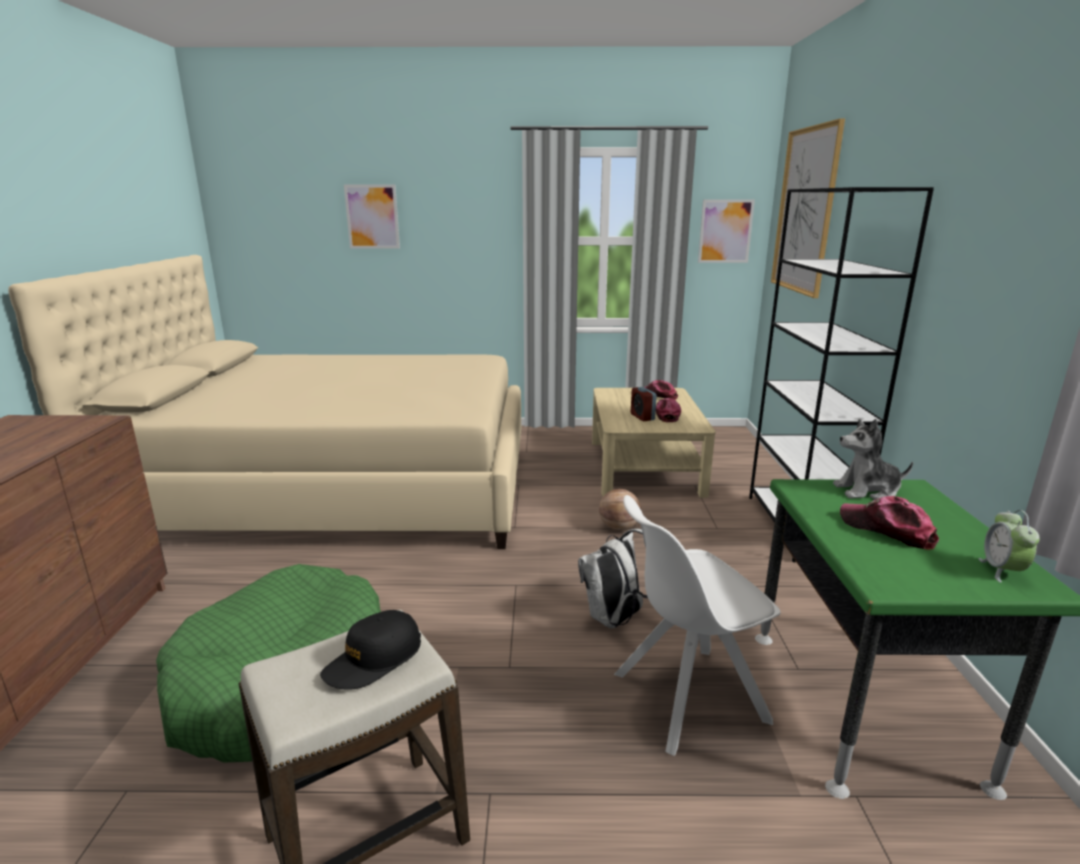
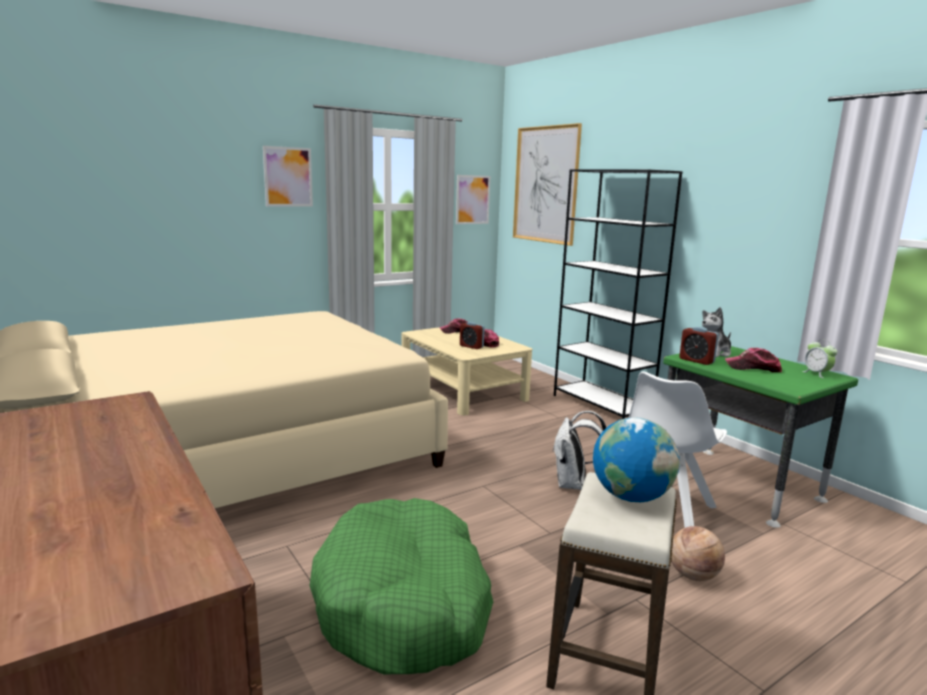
camera: 35 degrees left, 5 degrees down
(372, 217) = (170, 182): picture -> picture (288, 177)
(373, 660) = (631, 497): black cap -> globe
(618, 528) = (500, 432): basketball -> basketball (693, 575)
(808, 496) = (696, 360): none -> alarm clock

